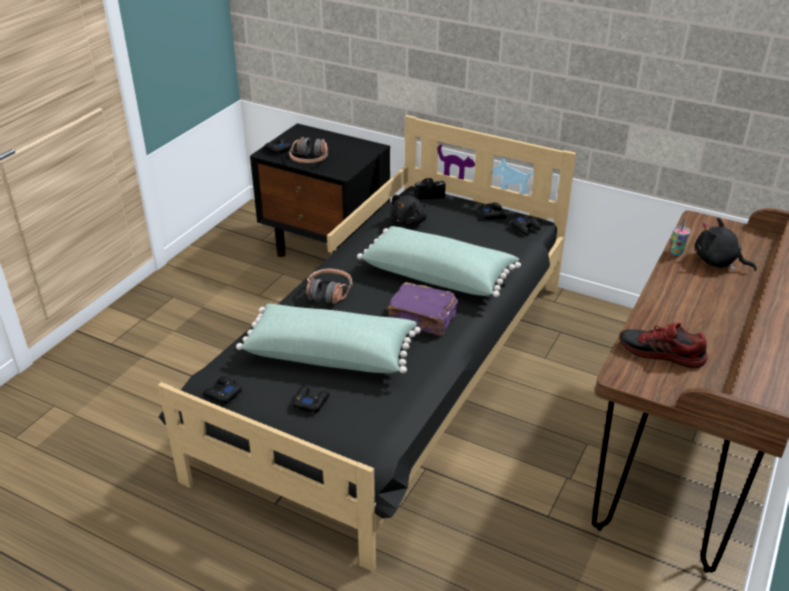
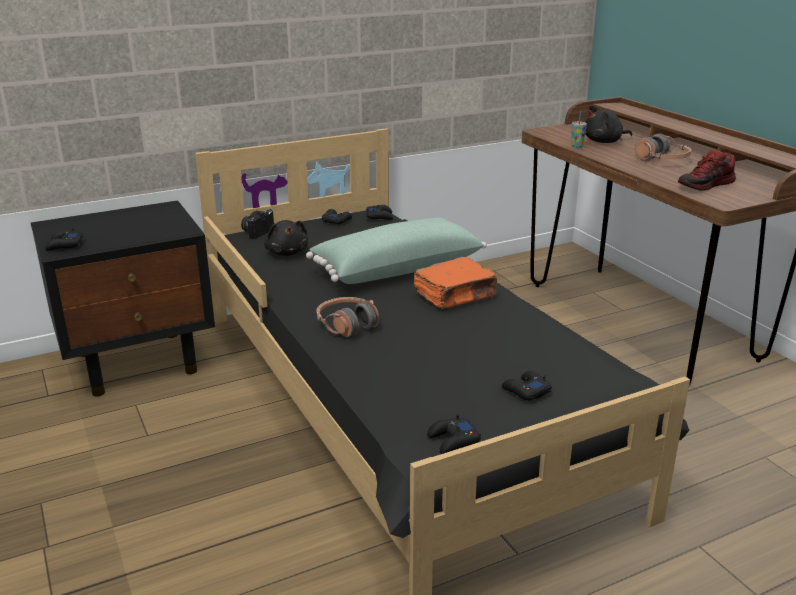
camera: 55 degrees left, 10 degrees down
(309, 159) = (124, 237): headphones -> headphones (662, 160)
(331, 353) = (455, 355): green pillow -> none
(423, 319) = (456, 296): purple book -> orange book

